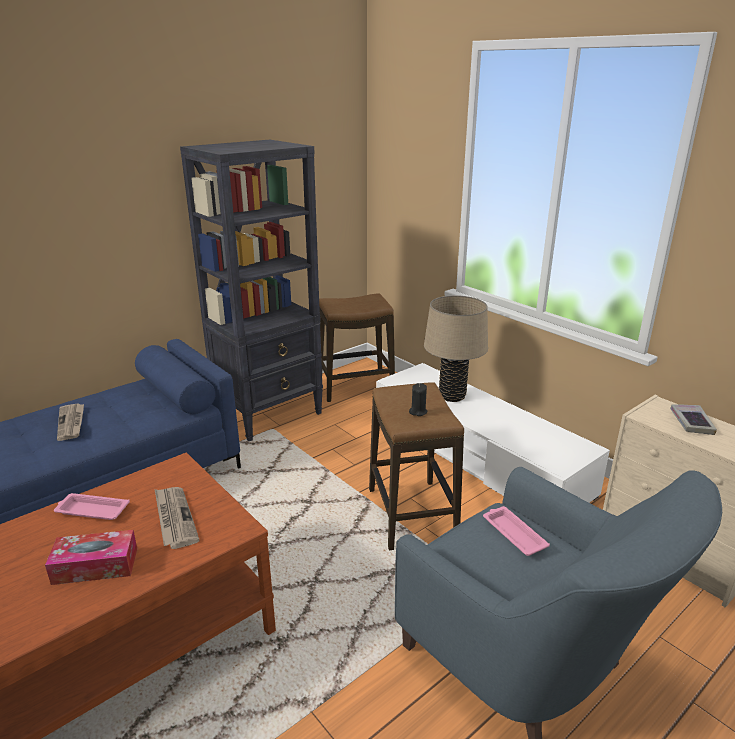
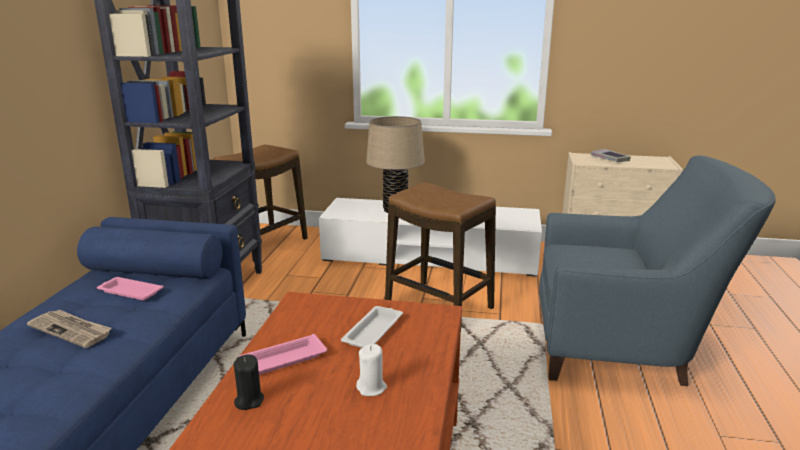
camera: 40 degrees left, 5 degrees down
(95, 566) = (372, 388): tissue box -> white candle
(174, 518) = (374, 331): newspaper -> white tray
(418, 411) = (450, 198): black candle -> black candle (249, 400)
(513, 533) = (592, 251): pink tray -> pink tray (129, 292)

